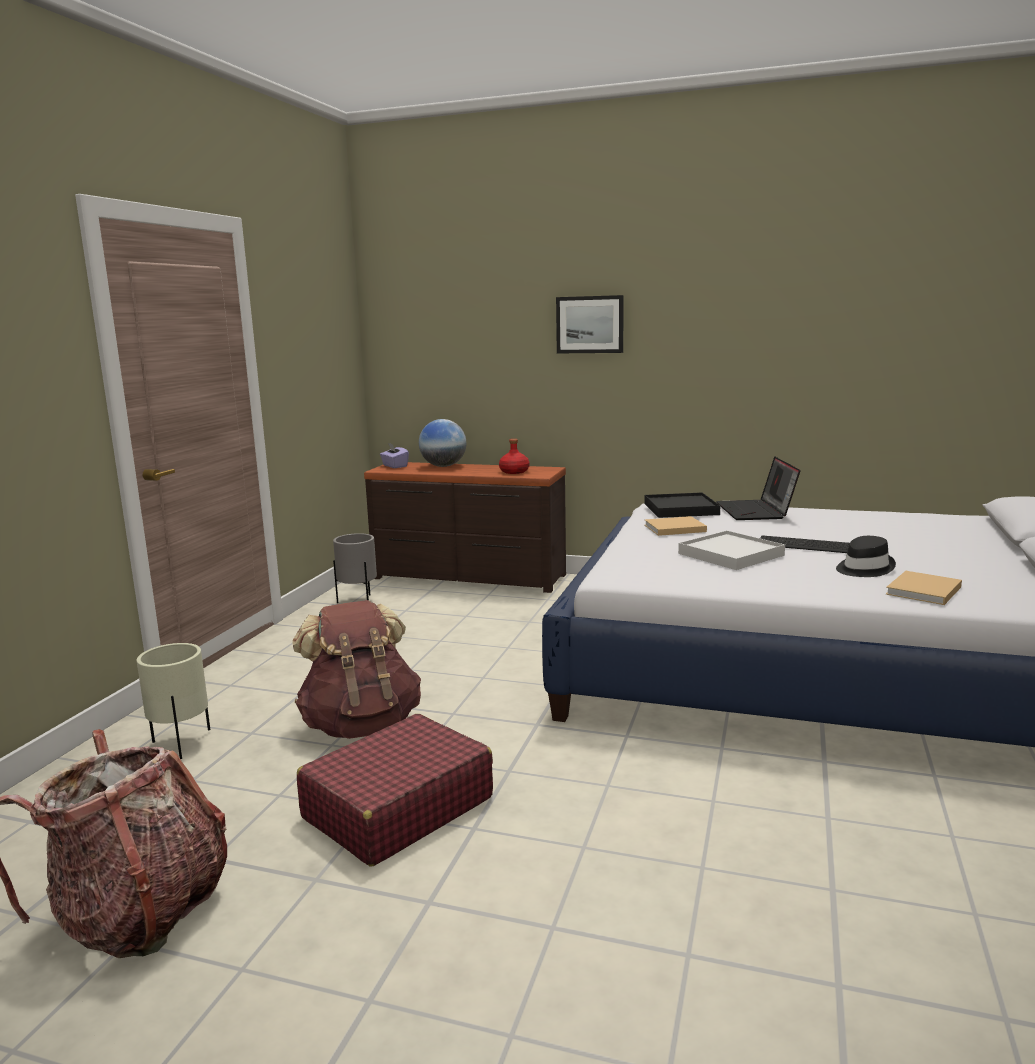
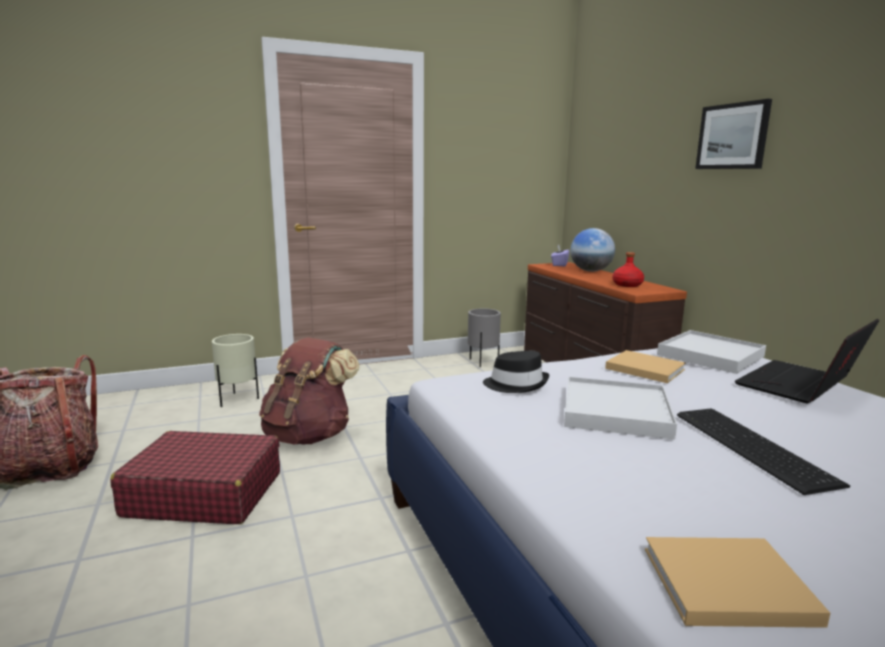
camera: 50 degrees right, 0 degrees up
(681, 509) = (710, 355): black tray -> white tray
(863, 568) = (732, 504): black hat -> black hat (516, 384)

